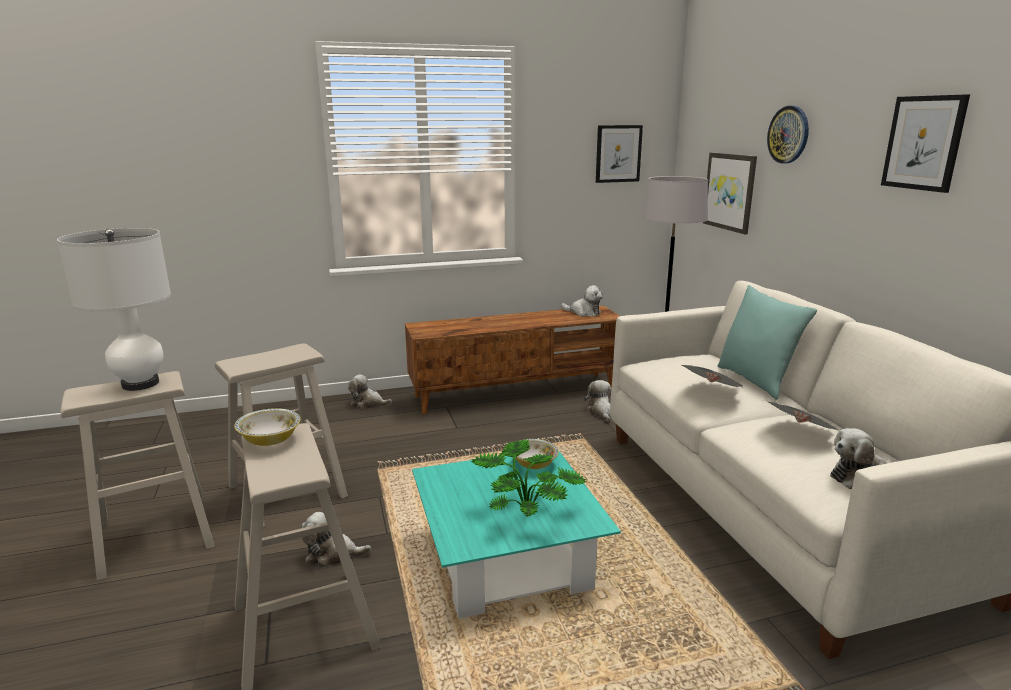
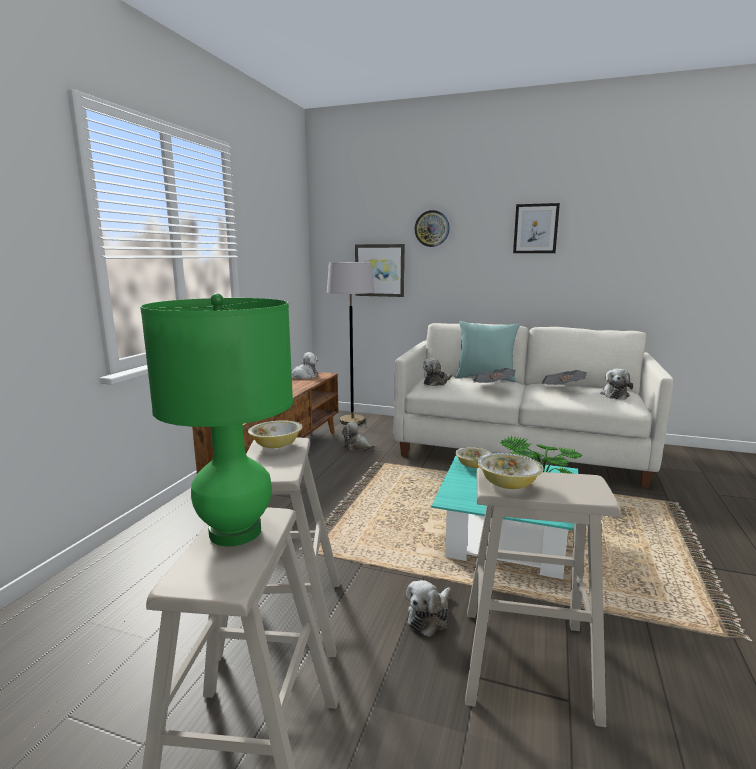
camera: 55 degrees left, 5 degrees down
(140, 384) = (235, 532): white table lamp -> green table lamp
(293, 352) = (276, 445): none -> bowl
(368, 403) = (175, 522): plush toy -> plush toy (436, 382)
(618, 153) = (286, 246): picture -> none

